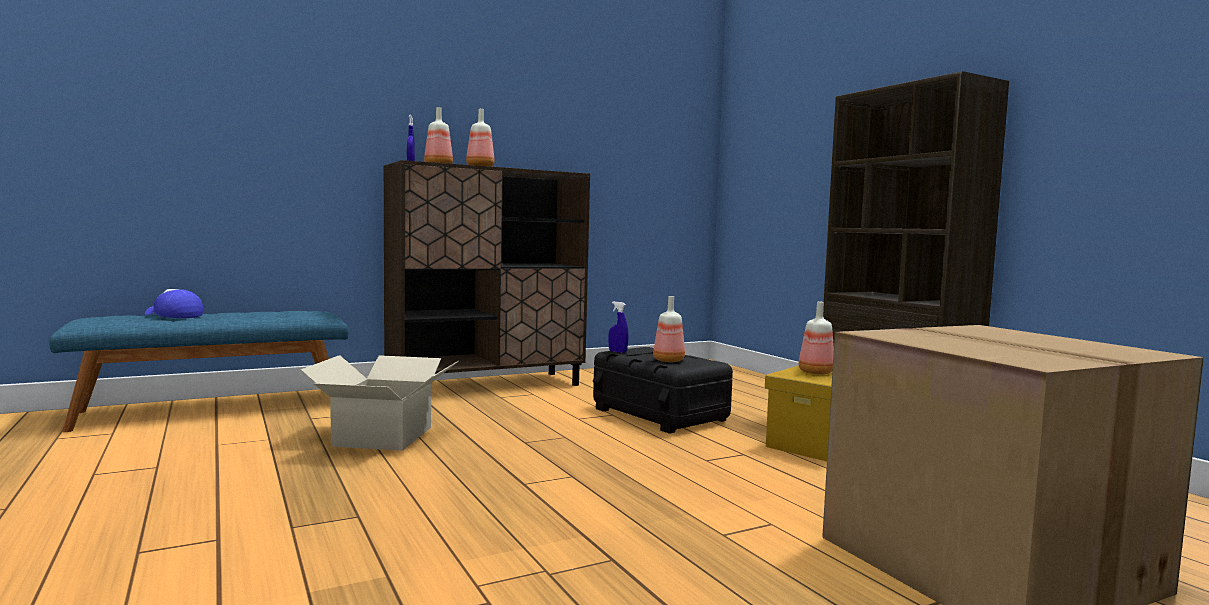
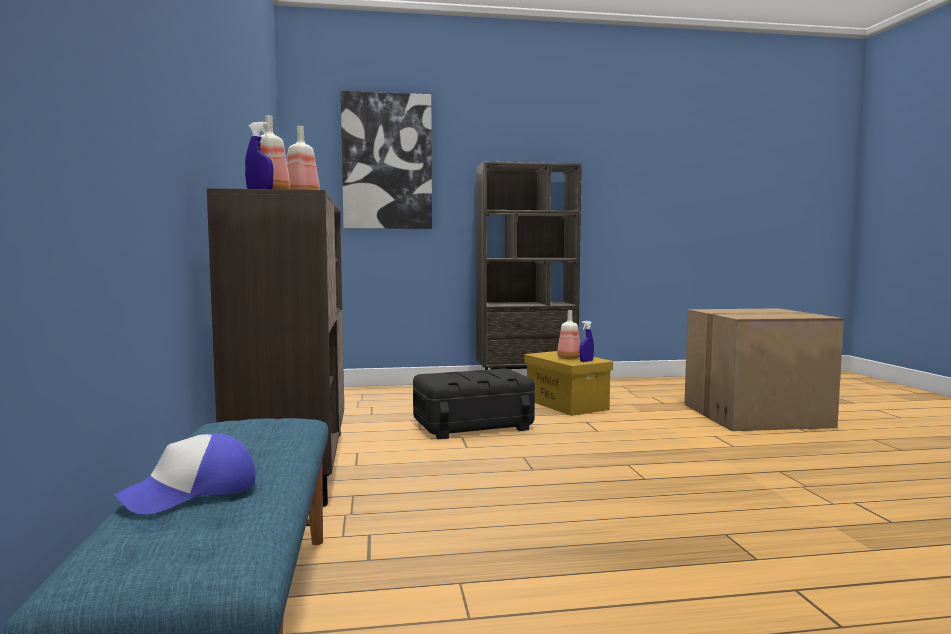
camera: 70 degrees left, 0 degrees up
(384, 436) = (484, 520): cardboard box -> none
(617, 352) = (443, 381): blue spray bottle -> blue spray bottle (586, 361)
(669, 361) = (493, 375): bottle -> none
(795, 114) = (387, 161): none -> picture

